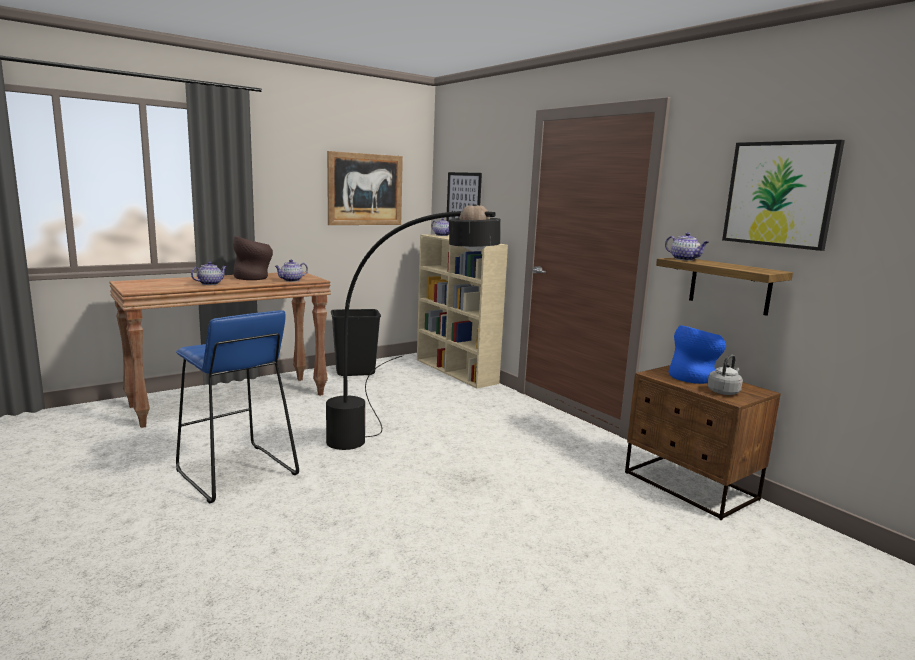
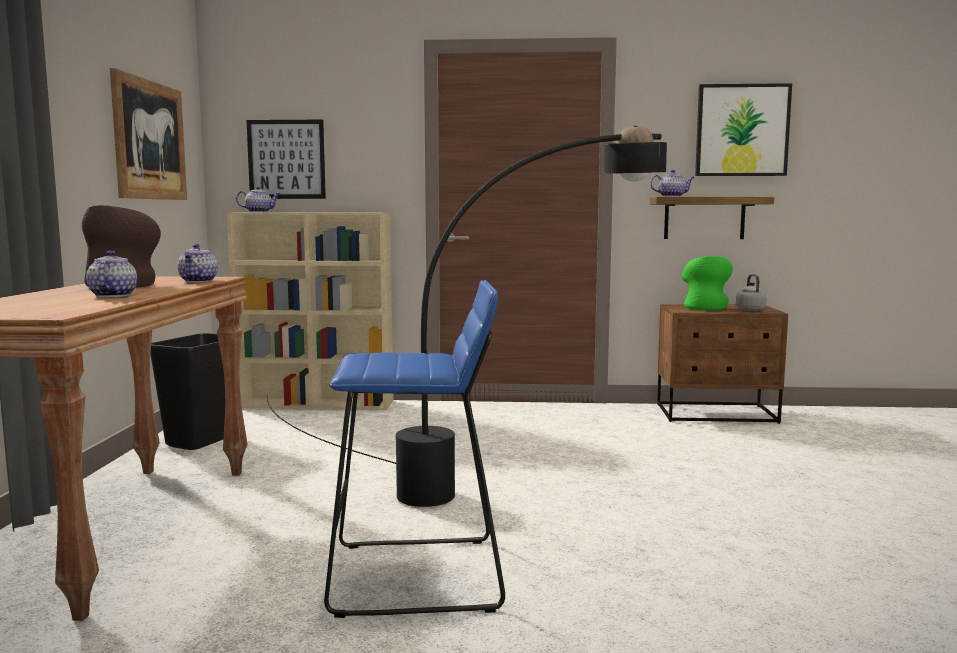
camera: 50 degrees left, 5 degrees down
(693, 377) = (704, 307): blue vase -> green vase

